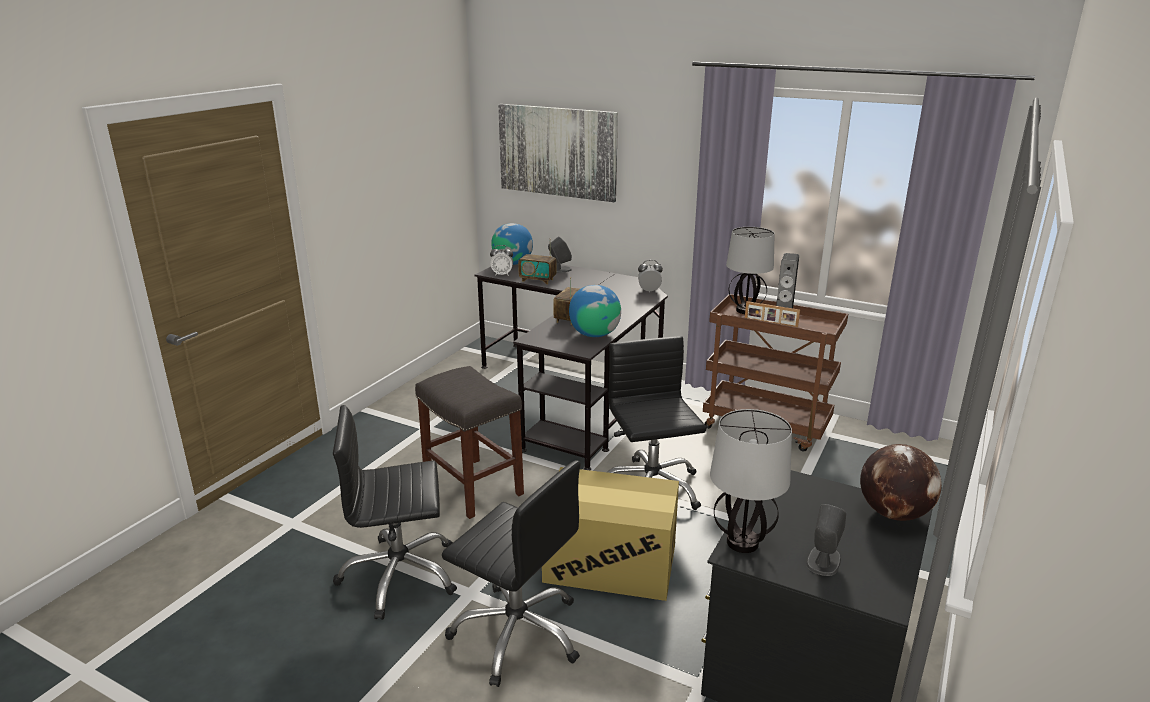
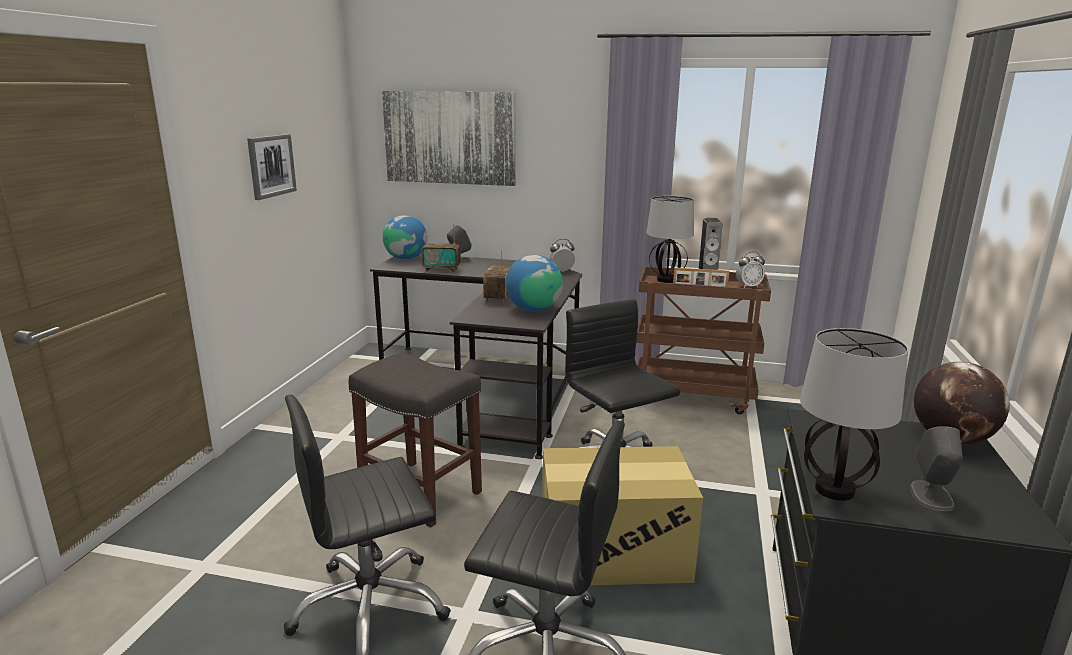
camera: 15 degrees left, 5 degrees down
(385, 184) = (271, 166): none -> picture
(502, 274) = (400, 267): alarm clock -> alarm clock (748, 286)

